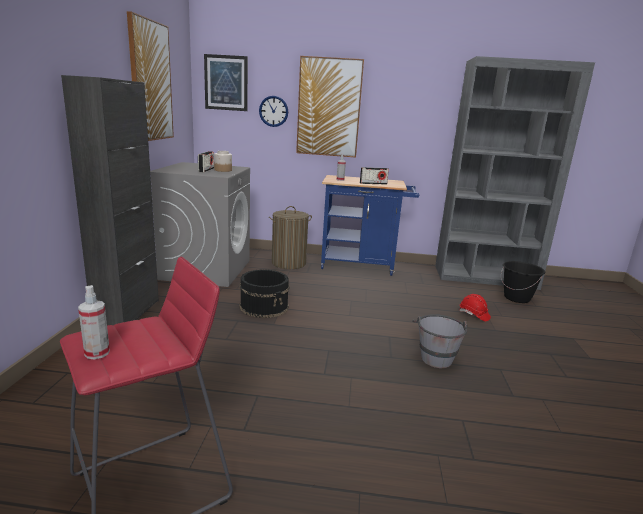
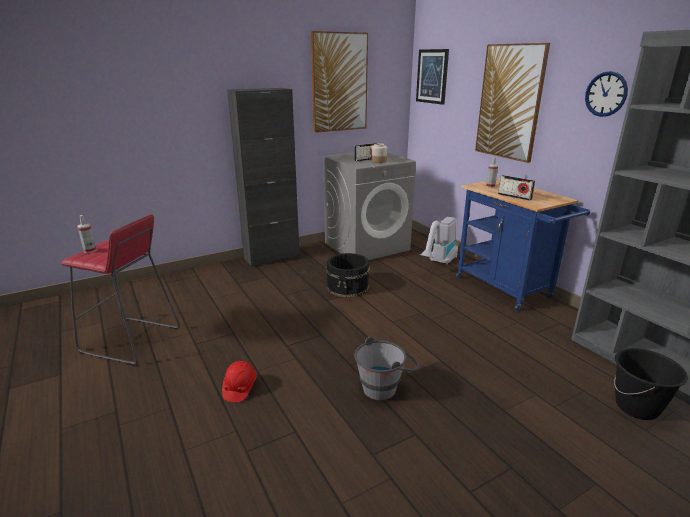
camera: 55 degrees right, 5 degrees up
(273, 111) = (463, 105): wall clock -> wall clock (606, 94)
(289, 263) = (439, 262): laundry basket -> vacuum cleaner
(474, 315) = (517, 386): red hard hat -> red hard hat (239, 388)

